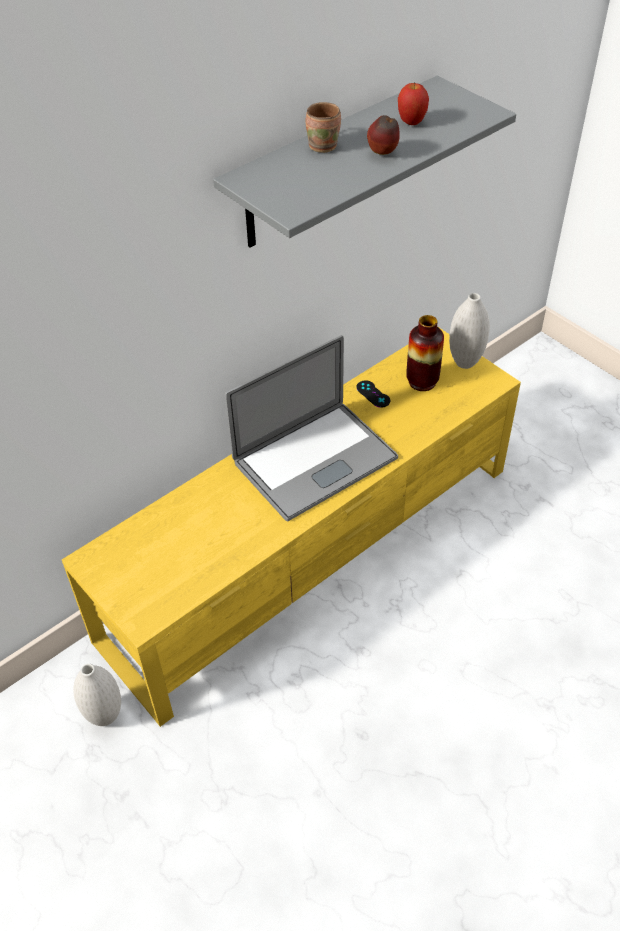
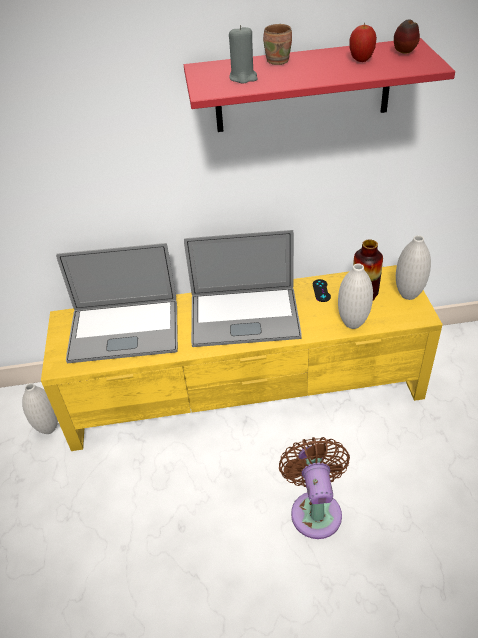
camera: 35 degrees right, 5 degrees down
(186, 539) = (124, 330): none -> laptop
(311, 180) = (243, 77): none -> grey candle
(332, 164) = (302, 87): grey shelf -> red shelf
(383, 154) = (314, 73): apple -> apple (404, 53)
(435, 418) = (352, 323): none -> white vase
(482, 639) = (315, 509): none -> brown fan

